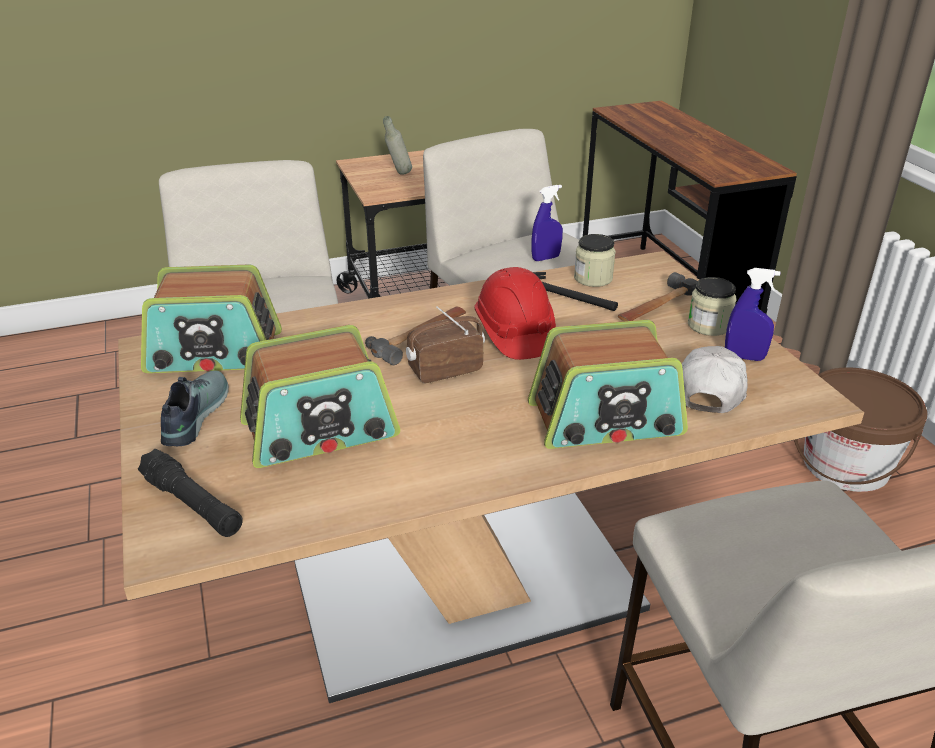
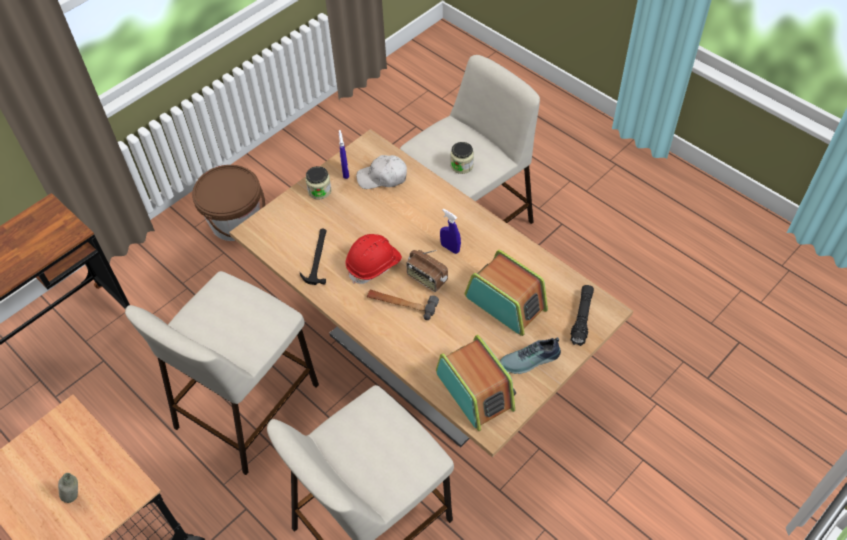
camera: 115 degrees left, 20 degrees up
(546, 258) = (237, 306): blue spray bottle -> blue spray bottle (450, 248)
(593, 278) = (287, 253): jar -> jar (461, 166)
(605, 420) = (430, 206): radio -> none
(657, 307) = (309, 215): hammer -> none

